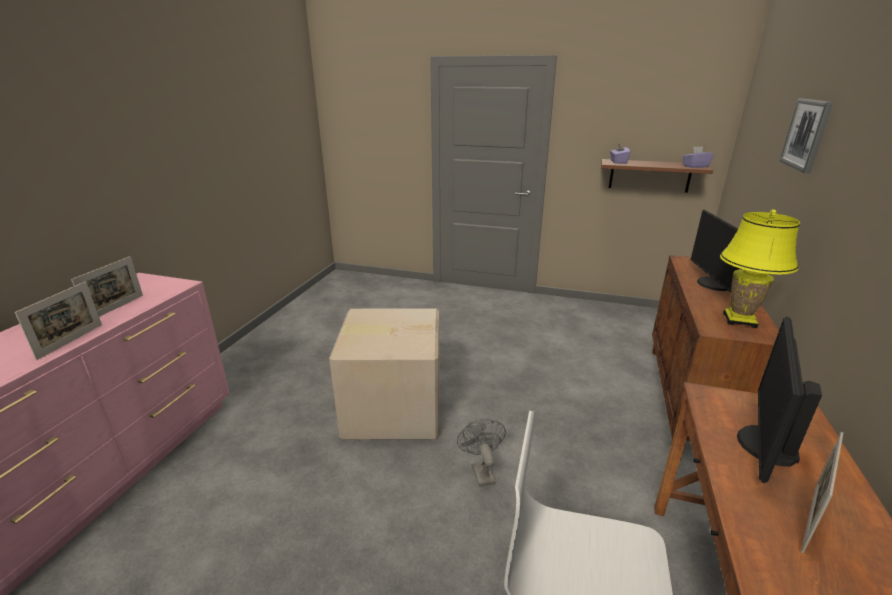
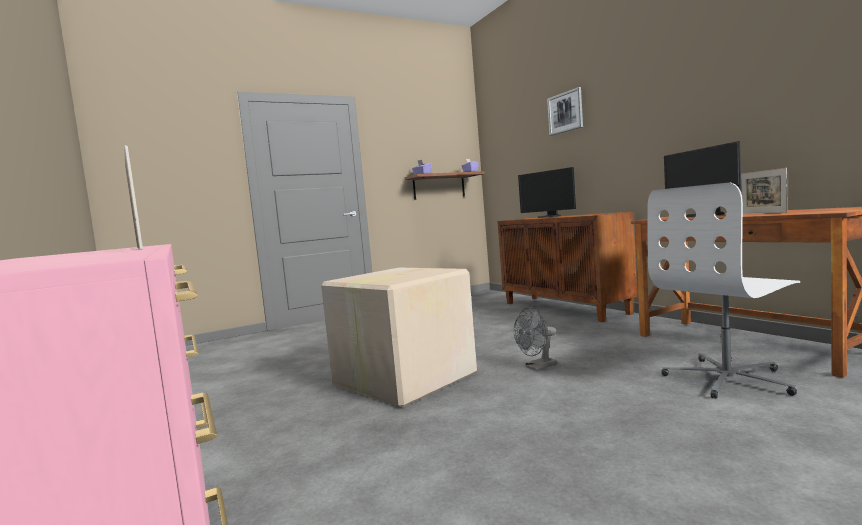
camera: 45 degrees left, 20 degrees down
(116, 308) = (107, 250): picture frame -> none
(481, 471) = (537, 367): grey fan -> grey fan turned 60 degrees counterclockwise
(739, 320) = (594, 214): yellow table lamp -> none

